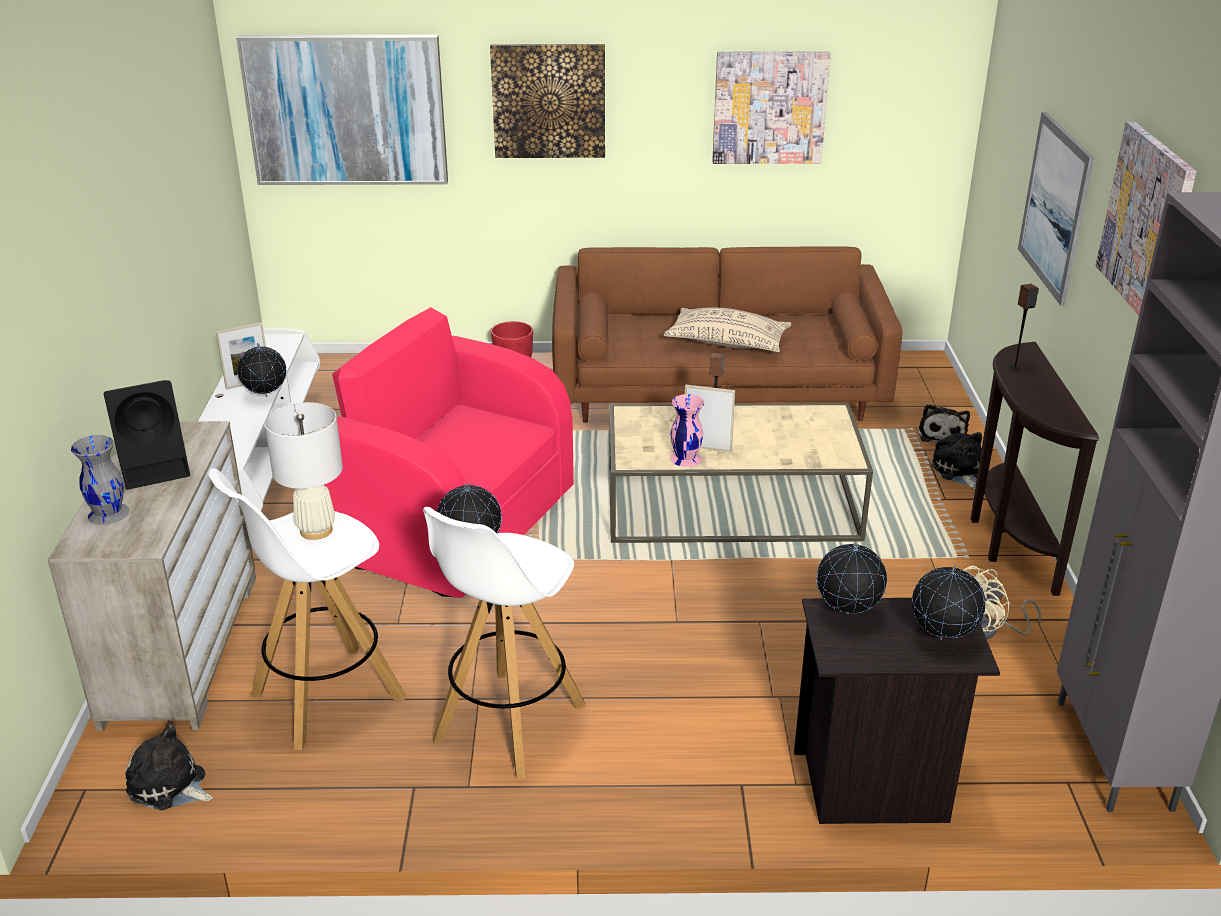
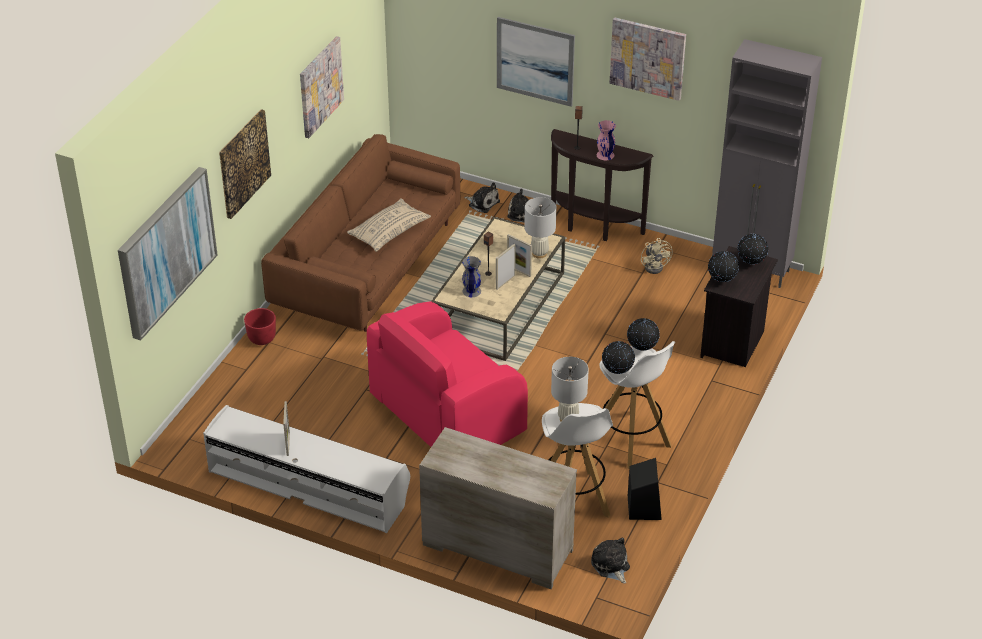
camera: 65 degrees left, 10 degrees up
(108, 513) = (521, 483): grey vase -> grey vase (471, 291)
(156, 467) = (482, 461): black speaker -> black speaker (643, 506)
(170, 786) = (611, 566): plush toy -> plush toy turned 105 degrees clockwise
(266, 397) = (314, 439): globe -> globe (642, 350)
(685, 458) = (510, 293): pink vase -> pink vase (605, 155)
(744, 452) = (519, 271): none -> picture frame
(804, 459) = (539, 253): none -> white table lamp

